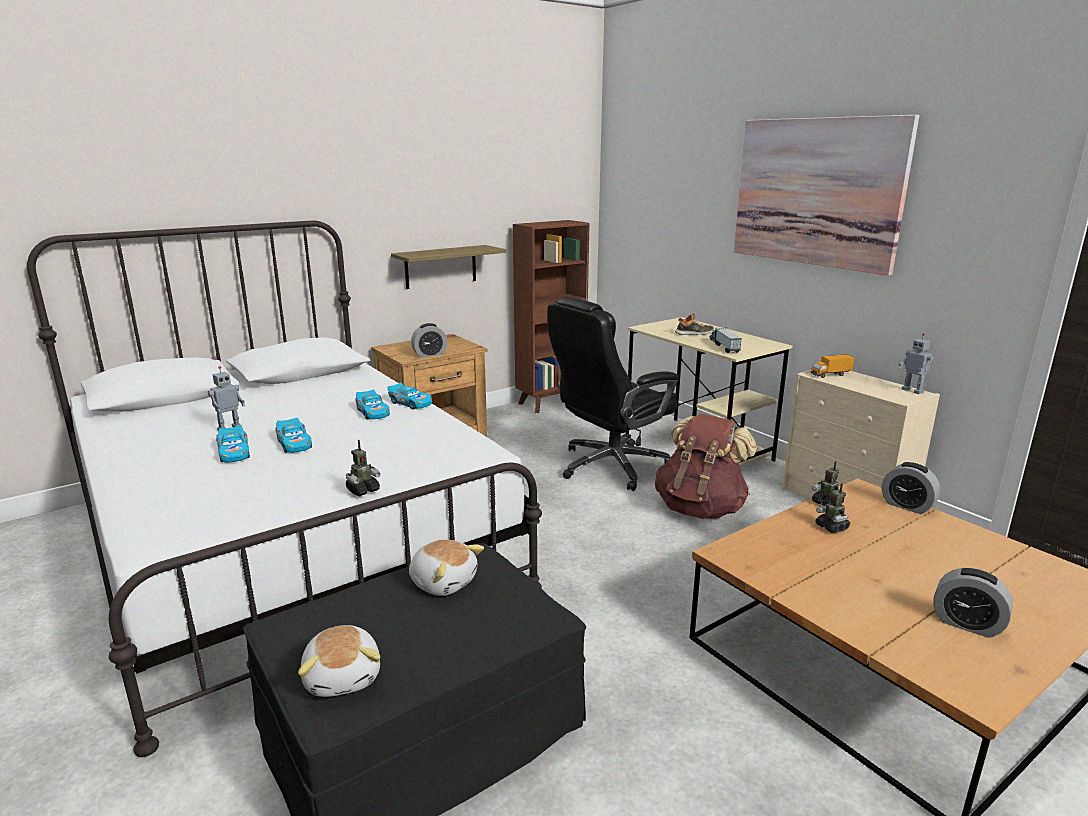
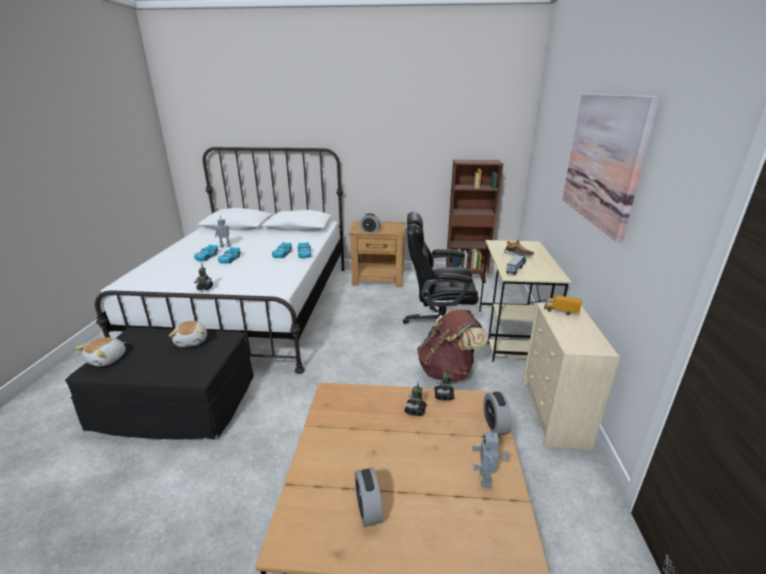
camera: 40 degrees right, 5 degrees up
(440, 266) = (401, 181): shelf -> none
(913, 390) = (601, 345): toy robot -> toy robot (486, 479)

